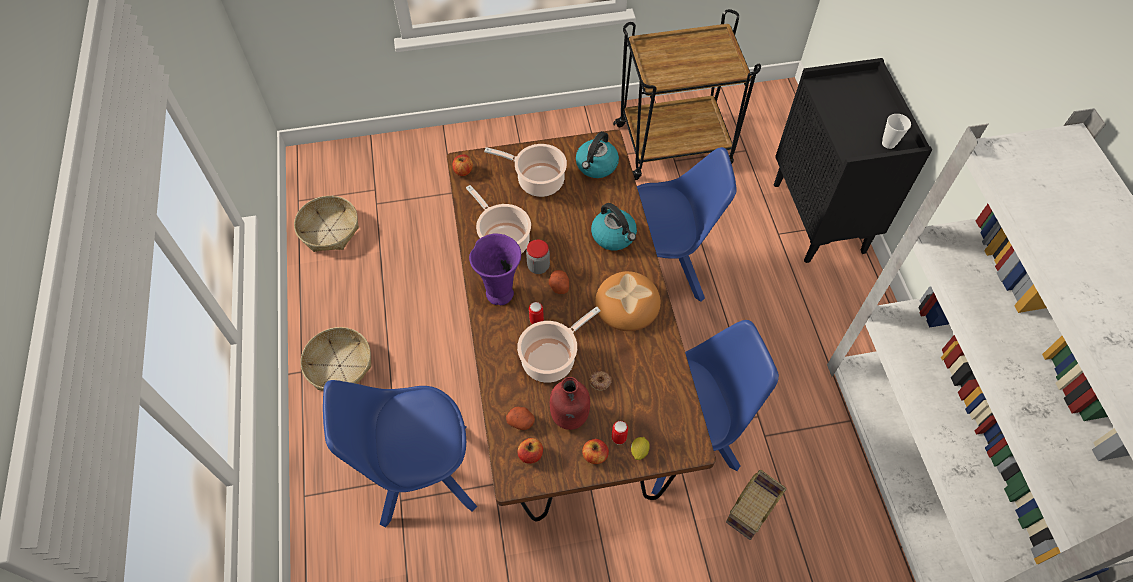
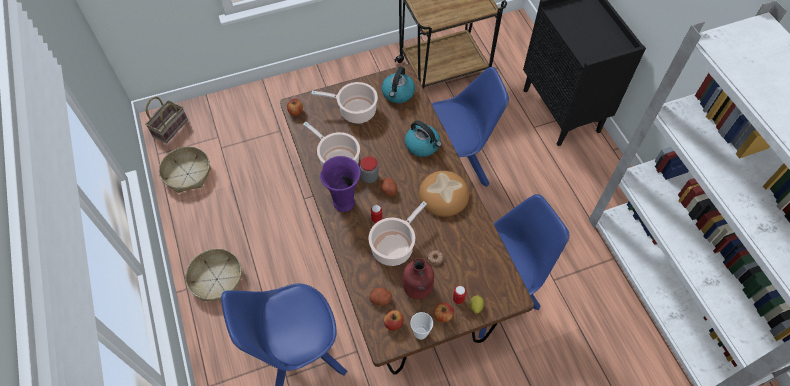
camera: 10 degrees left, 0 degrees up
(751, 508) = (555, 336): basket -> basket (170, 127)
(888, 143) = (612, 47): cup -> cup (420, 333)

